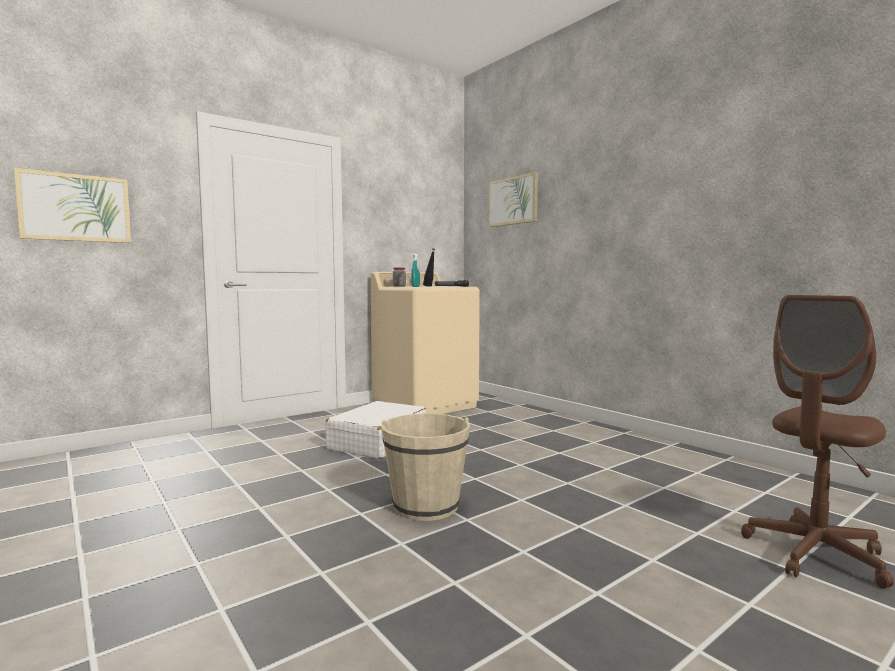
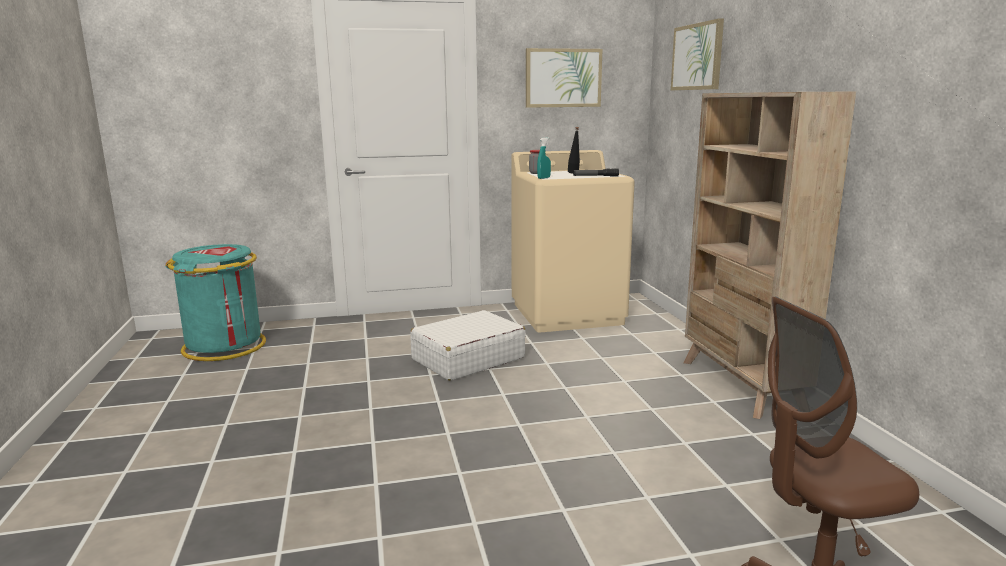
camera: 25 degrees right, 10 degrees up
(75, 208) = (204, 102): picture -> picture (563, 78)
(103, 466) = (225, 346): none -> turquoise trash can
(426, 506) = (437, 448): beige bucket -> none
(598, 431) = (741, 385): none -> beige bookcase

